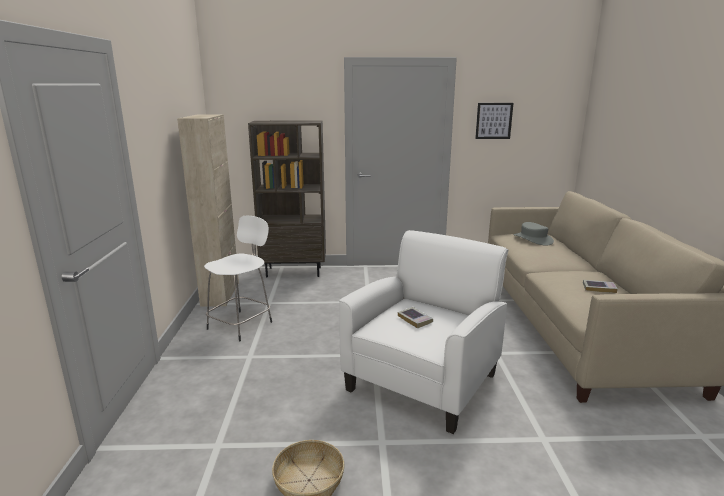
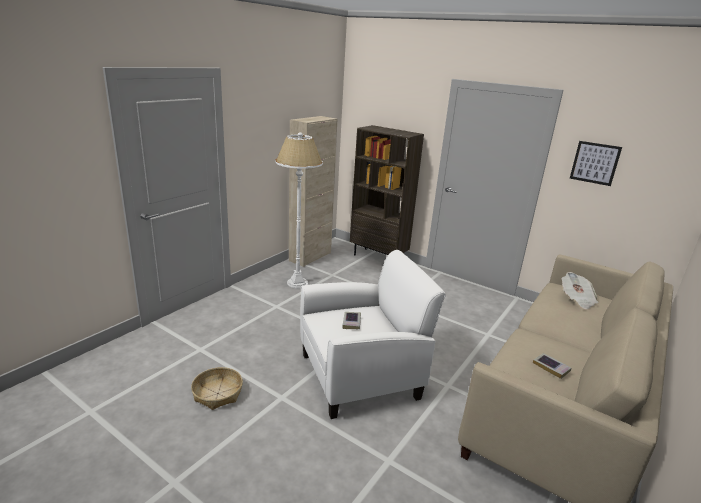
camera: 35 degrees right, 5 degrees up
(241, 324) = (297, 283): white stool -> white floor lamp
(533, 239) = (577, 299): grey hat -> newspaper

